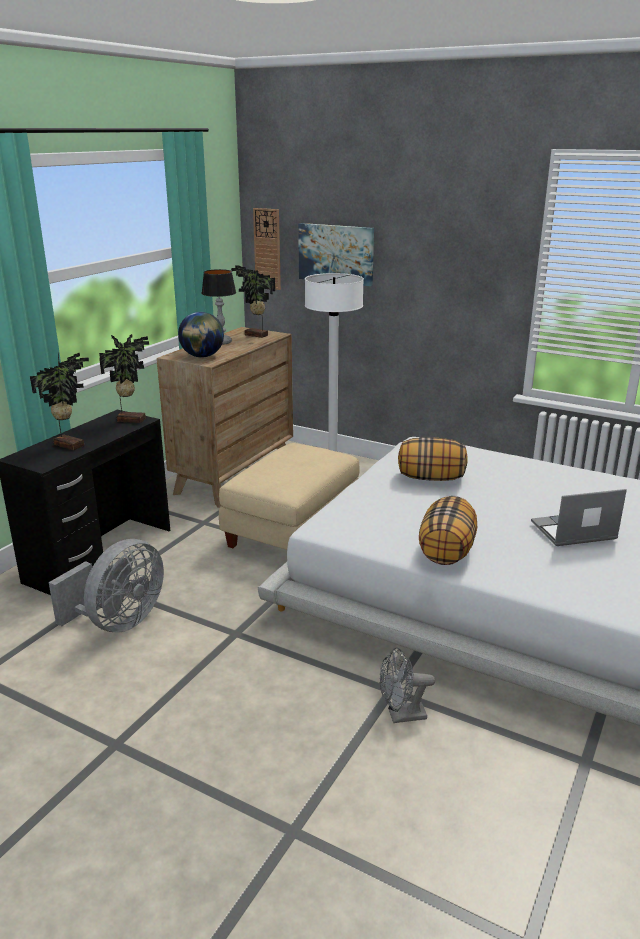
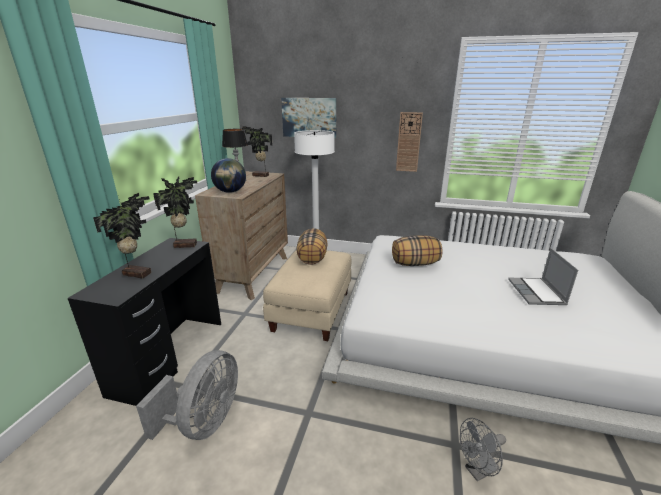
camera: 15 degrees left, 0 degrees up
(267, 249) = (258, 117): wall clock -> wall clock (408, 142)
(447, 551) = (471, 323): pillow -> pillow (312, 258)
(573, 532) = (537, 293): laptop -> laptop turned 60 degrees counterclockwise

